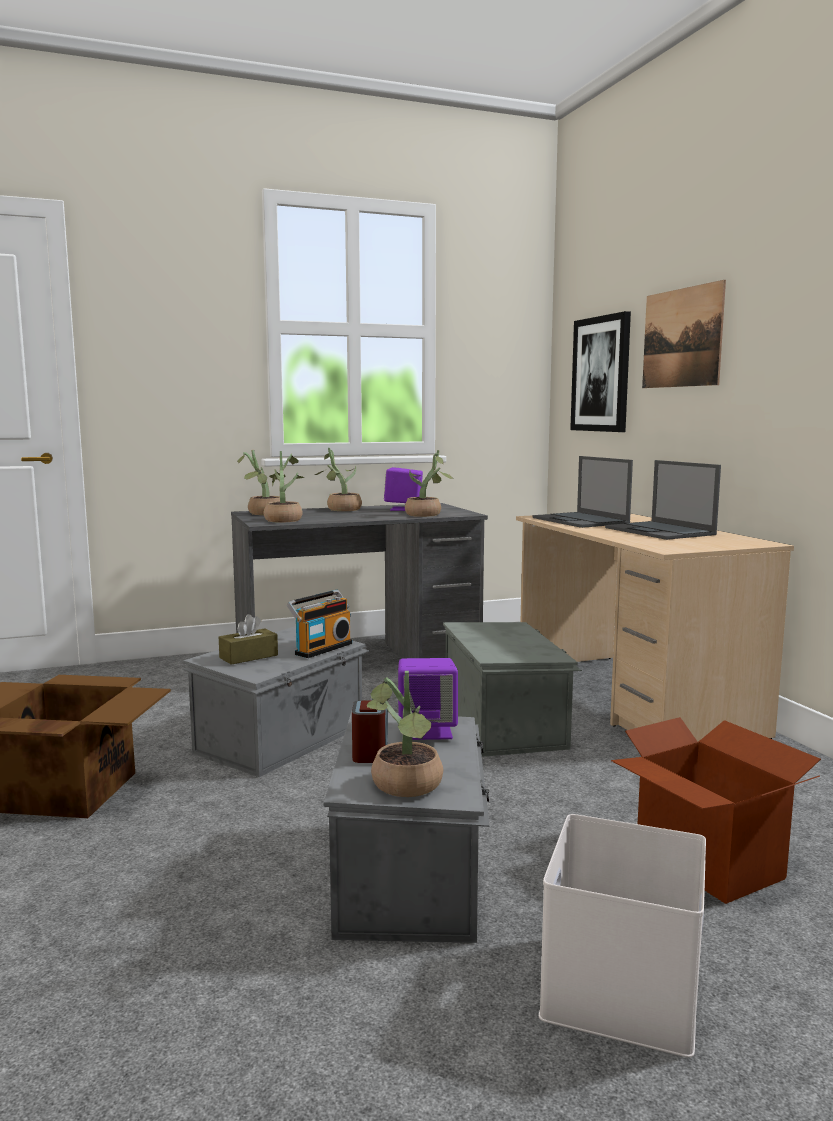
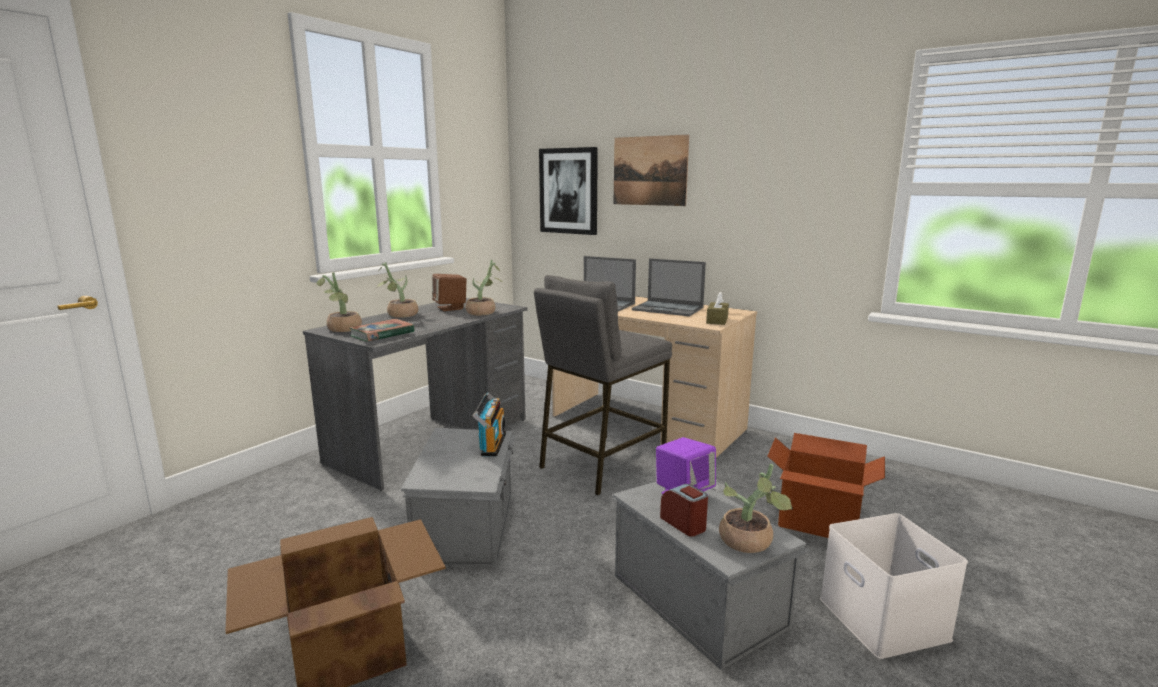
camera: 35 degrees left, 5 degrees up
(248, 656) = (450, 468): brown tissue box -> brown tissue box (717, 320)
(283, 519) = (382, 334): potted plant -> book
(404, 509) = (450, 308): purple speaker -> brown speaker
(505, 724) = (601, 463): grey storage box -> grey stool

